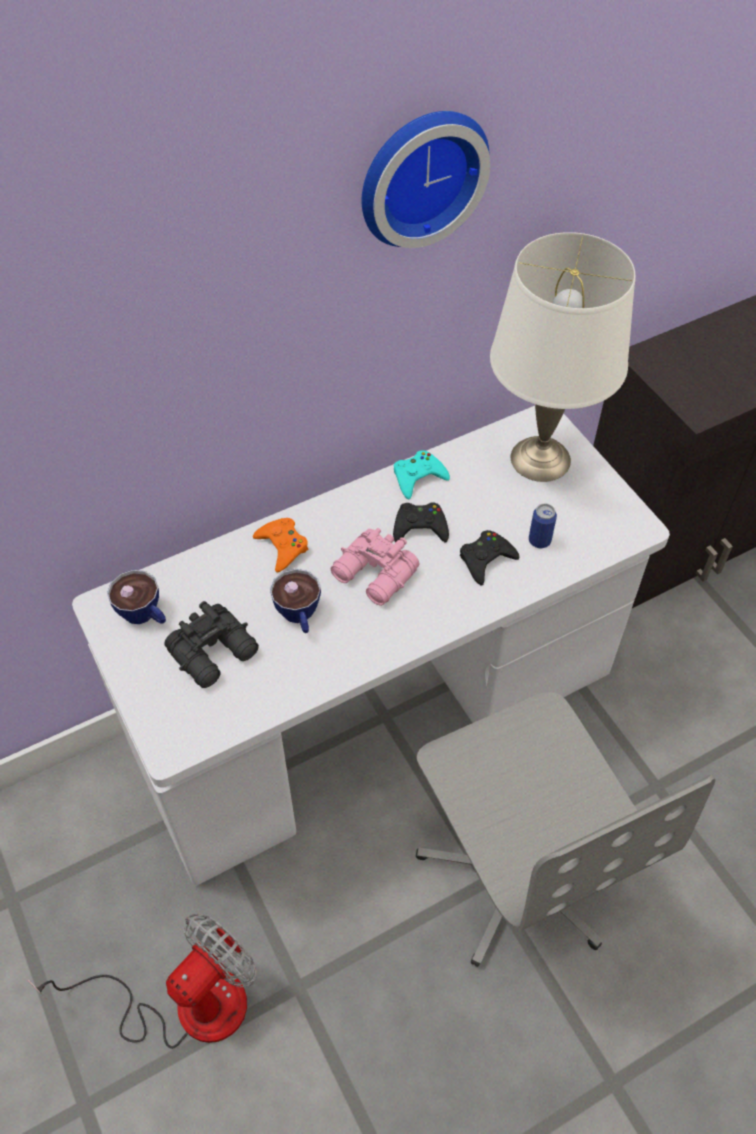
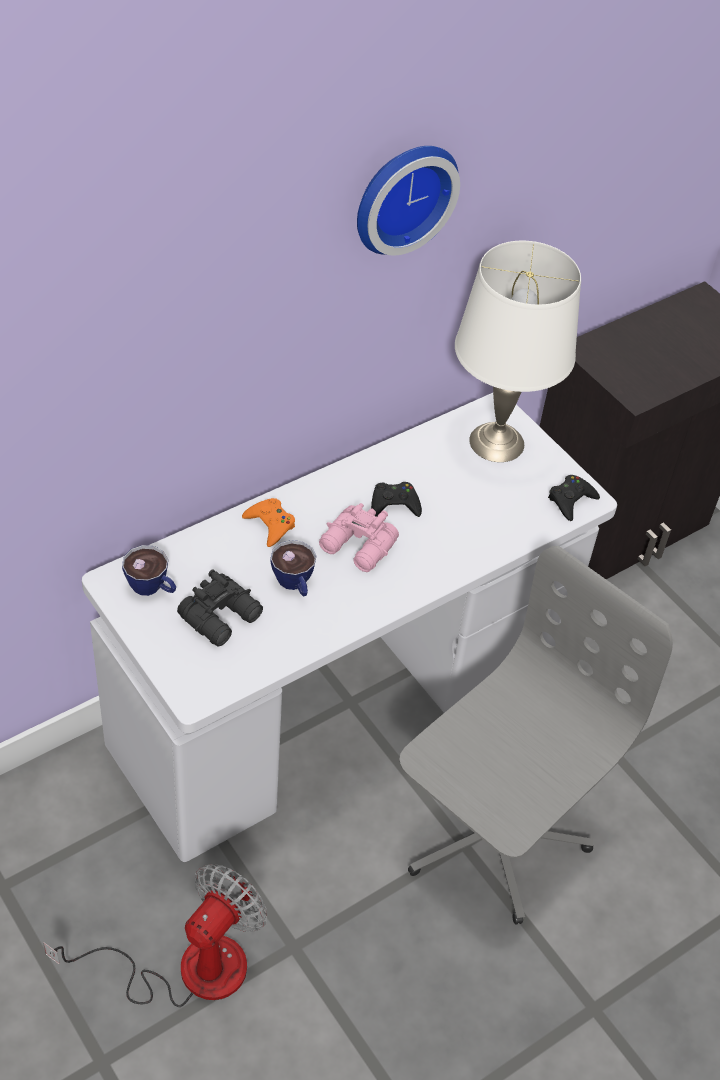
camera: 10 degrees left, 5 degrees down
(418, 477) = (387, 461): turquoise game controller -> none
(486, 560) = (456, 531): black game controller -> black game controller (571, 500)
(518, 872) = (492, 835): grey office chair -> grey office chair turned 105 degrees counterclockwise
(539, 541) = (503, 513): can -> none

